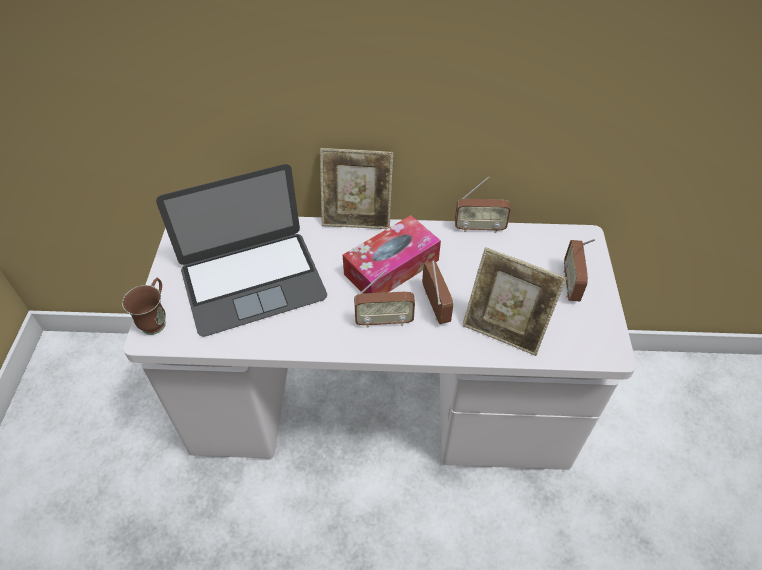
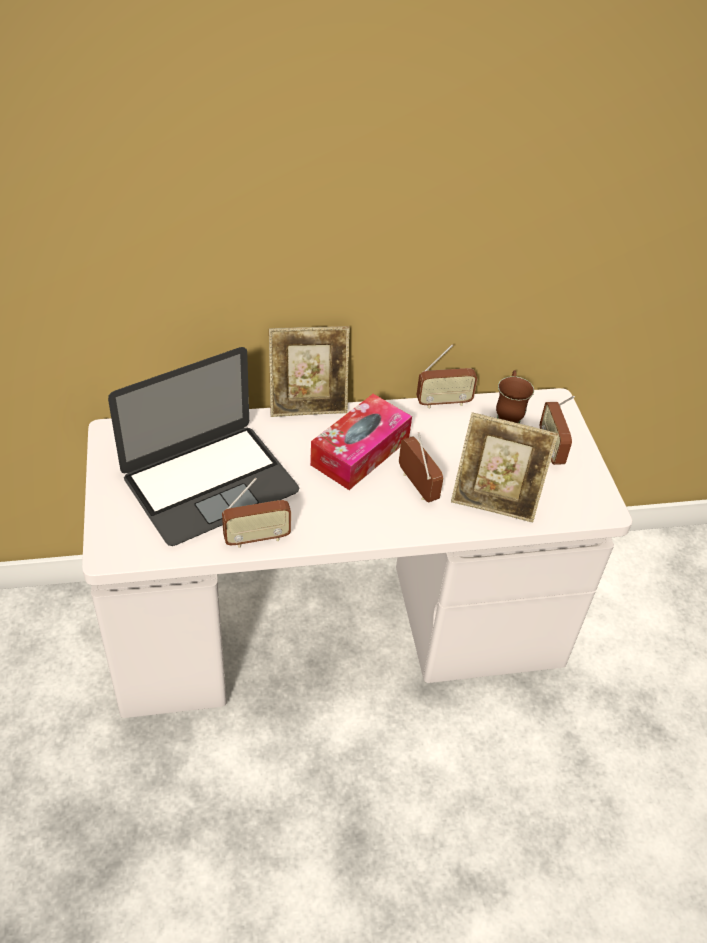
camera: 15 degrees left, 5 degrees down
(157, 320) = (112, 535): brown mug -> brown mug (508, 414)
(384, 321) = (367, 507): radio -> radio (257, 538)

